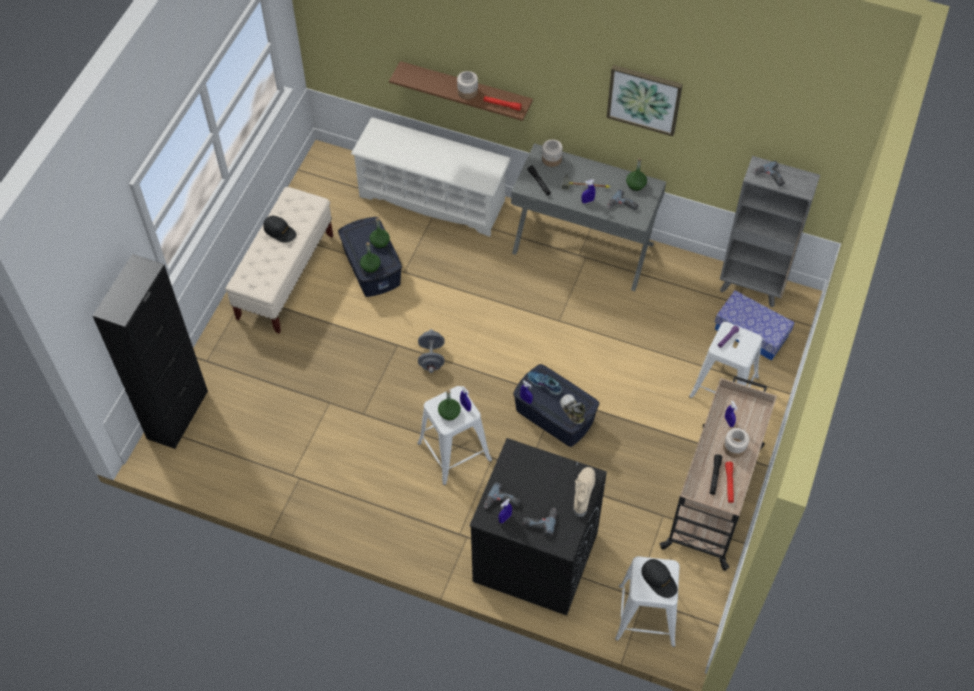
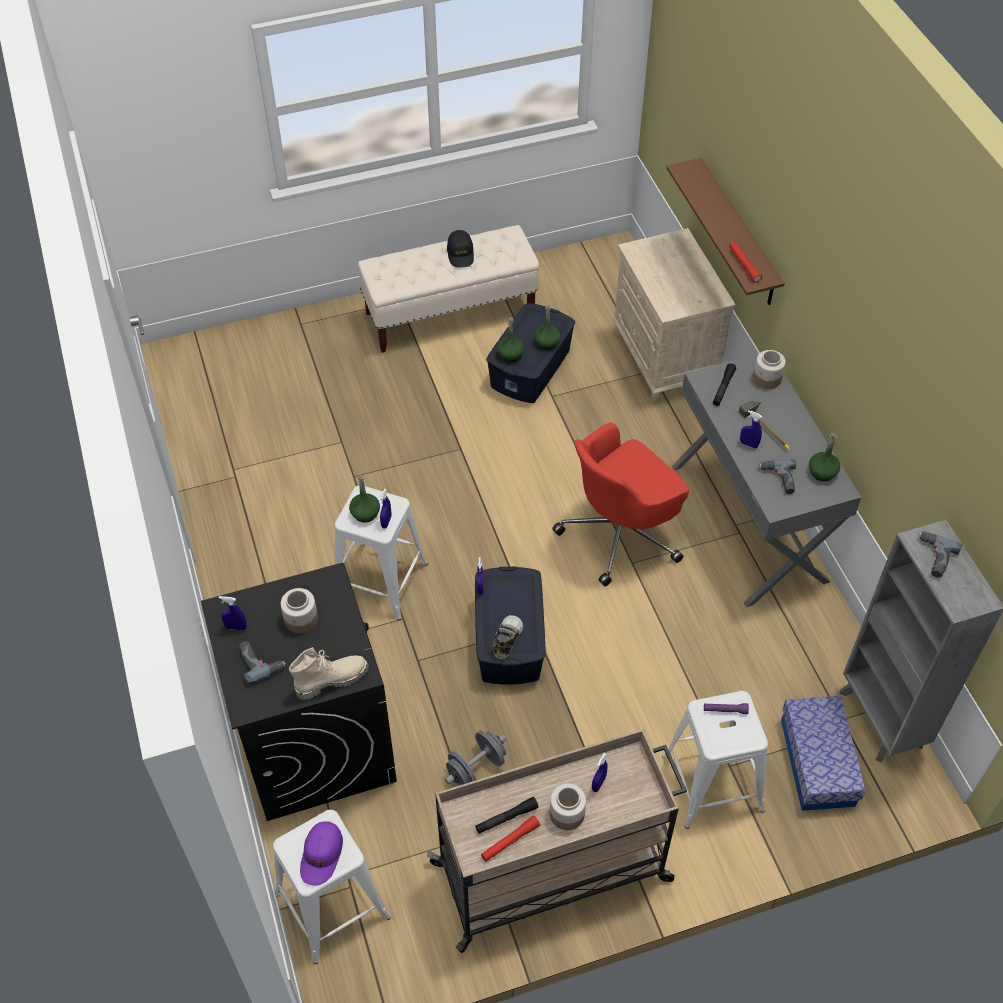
camera: 50 degrees right, 5 degrees down
(177, 415) = (223, 343): black cabinet -> none
(431, 357) = (473, 486): grey dumbbell -> grey dumbbell (476, 768)
(433, 198) = (664, 359): white shoe rack -> beige nightstand
(468, 92) = (727, 229): jar -> jar (301, 619)
(501, 502) = (254, 611): power drill -> none
(534, 311) = (621, 533): none -> red office chair
(544, 384) = (515, 591): shoe -> none
(644, 99) = (874, 352): picture -> none
(659, 579) = (321, 855): black cap -> purple cap

